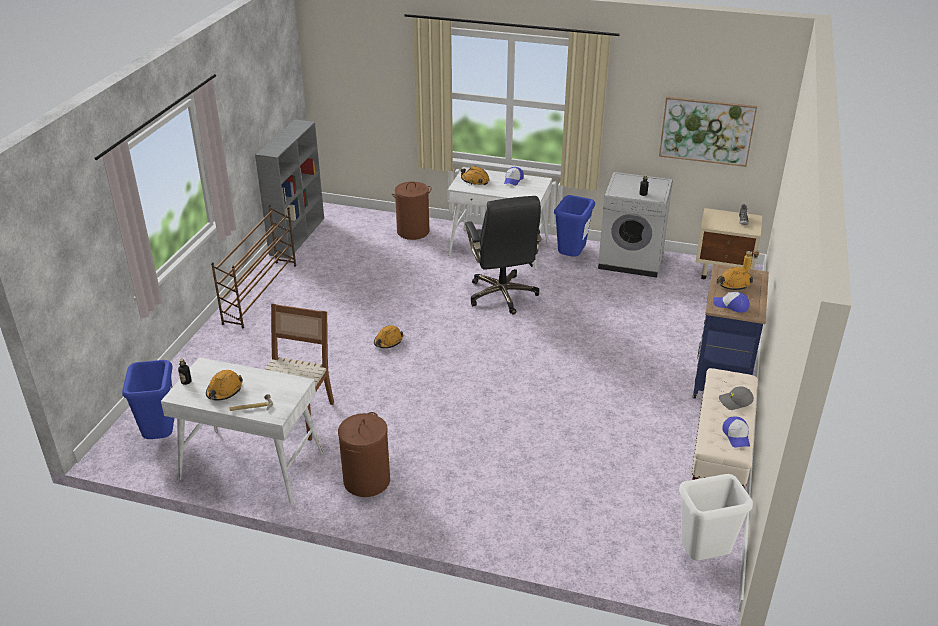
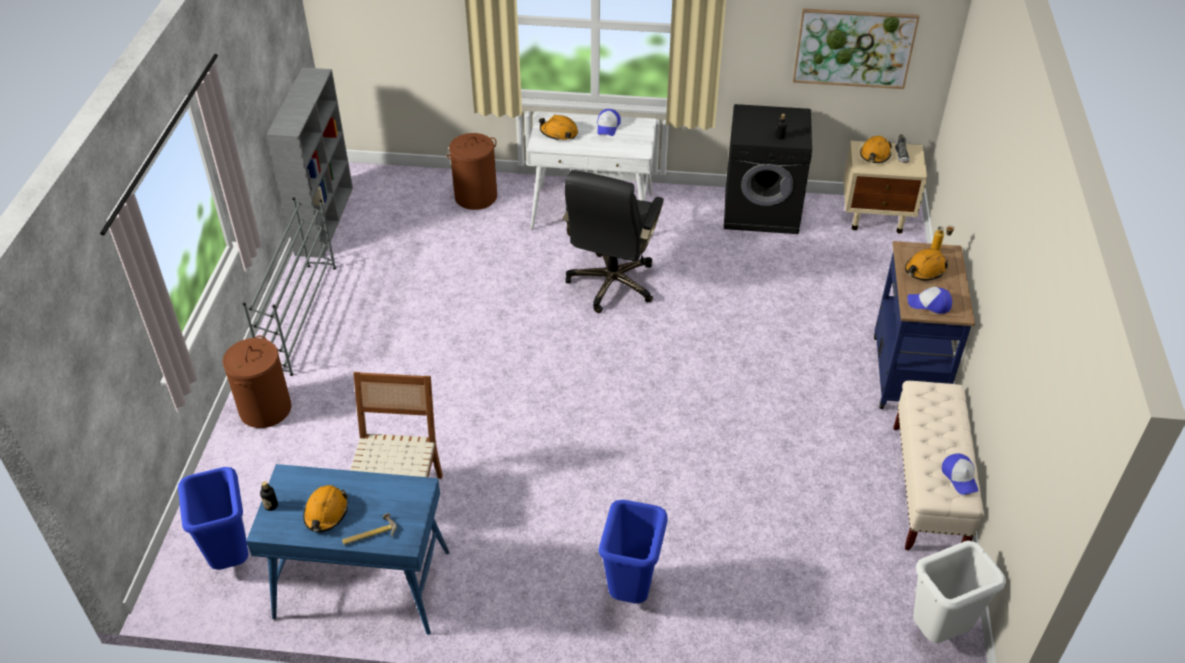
camera: 10 degrees left, 10 degrees up
(251, 466) = (362, 585): white desk -> blue desk
(261, 293) = (301, 317): brown shoe rack -> grey shoe rack
(367, 480) = (514, 584): brown laundry basket -> brown laundry basket (265, 409)
(388, 341) = (487, 372): orange hard hat -> orange hard hat (875, 155)
(501, 293) = (612, 281): black office chair -> black office chair turned 45 degrees clockwise
(571, 258) = (686, 216): blue trash can -> blue trash can (631, 592)
(631, 261) = (761, 213): white washing machine -> black washing machine
(735, 402) = (947, 427): grey cap -> none

